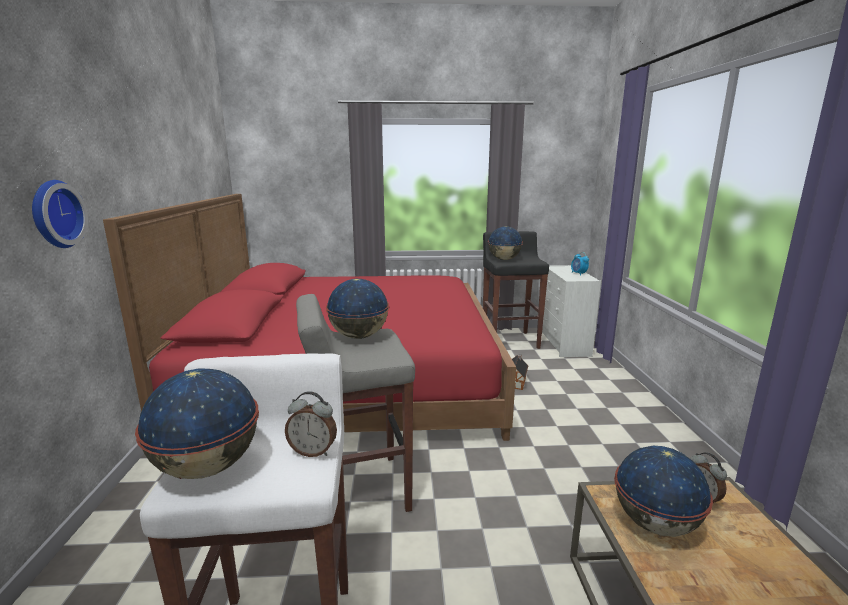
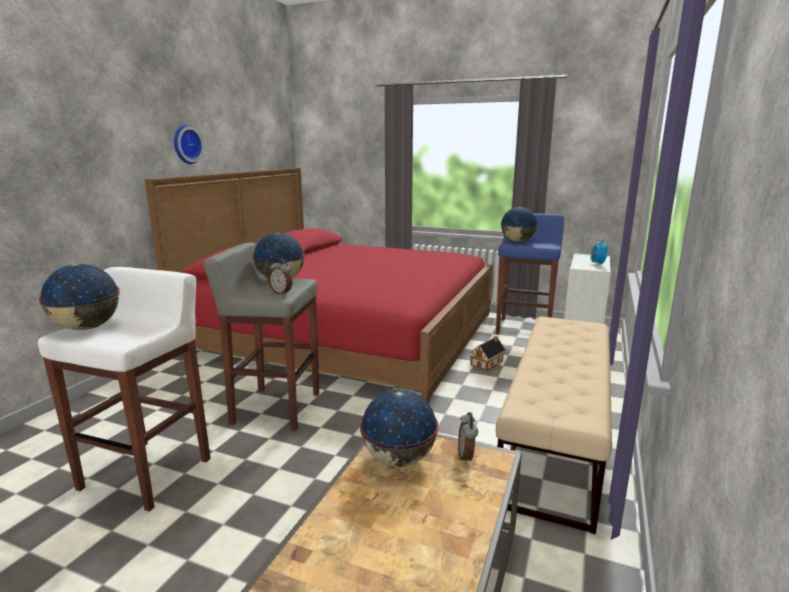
camera: 25 degrees right, 0 degrees up
(54, 214) = (105, 173): wall clock -> wall clock (186, 144)
(313, 451) = (145, 332): alarm clock -> alarm clock (282, 293)
(509, 340) = (524, 329): black stool -> blue stool
(642, 443) = (556, 436): none -> beige bench

